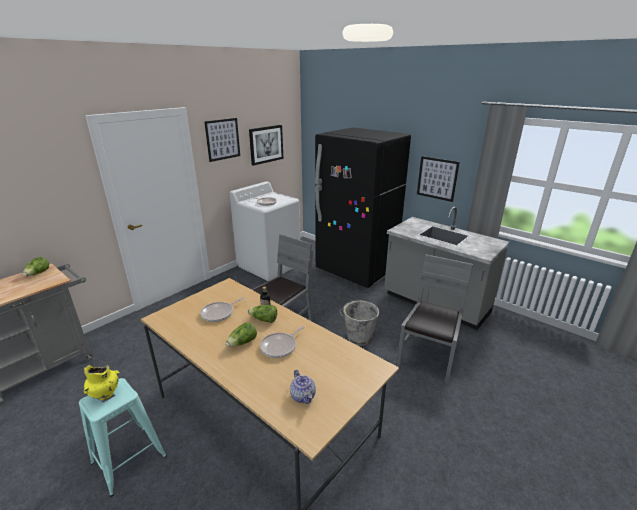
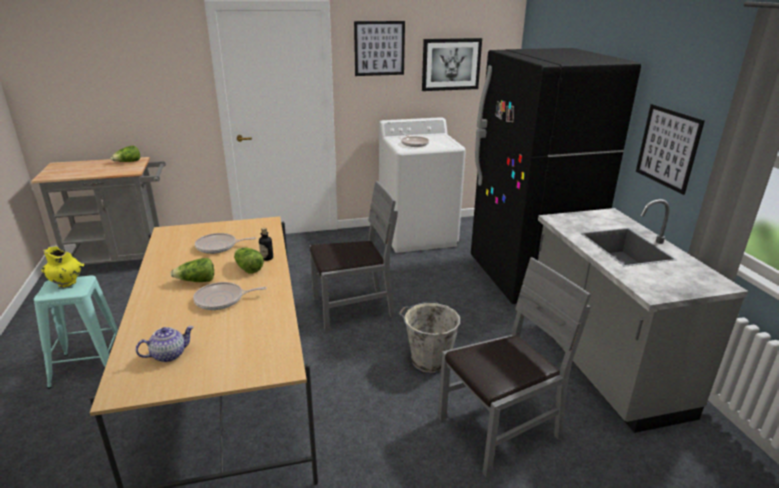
camera: 35 degrees right, 0 degrees up
(303, 396) = (169, 354): teapot -> teapot turned 135 degrees counterclockwise

